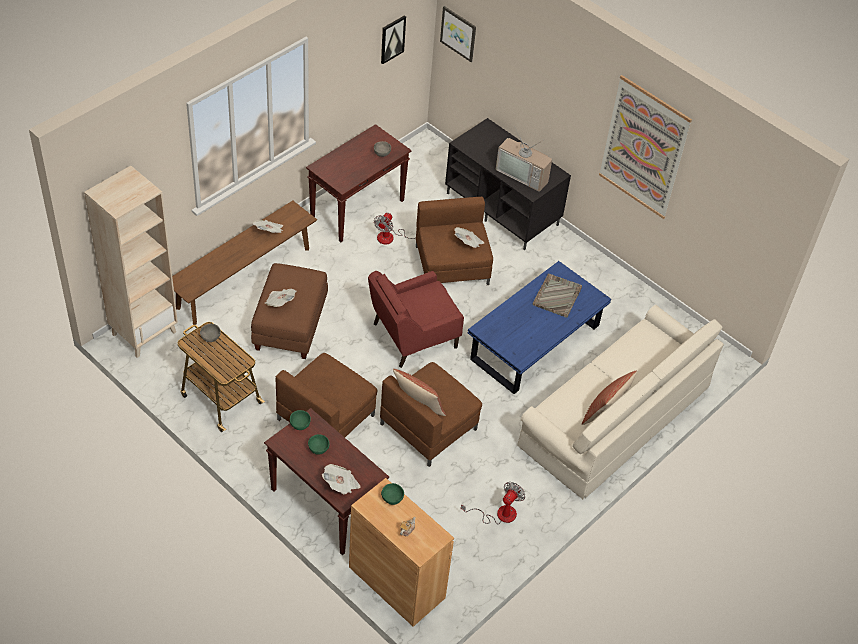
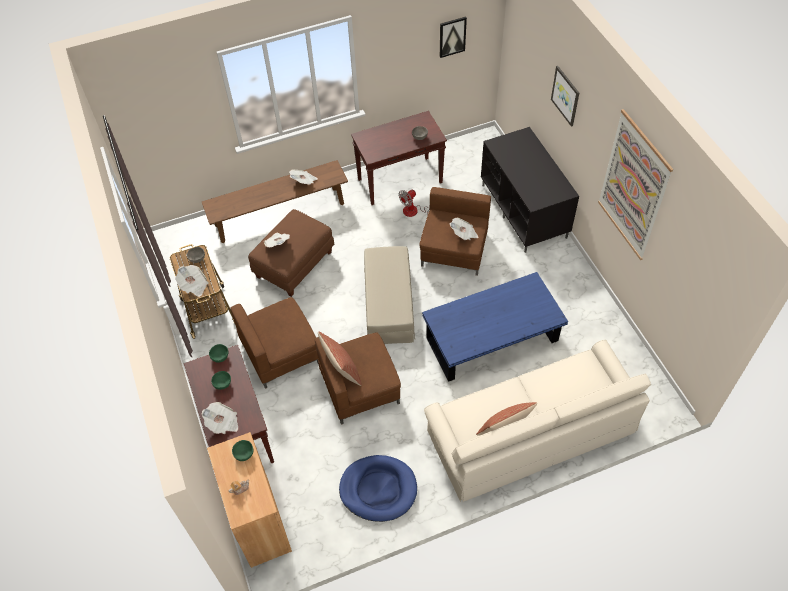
camera: 30 degrees right, 5 degrees up
(144, 332) = (182, 239): beige bookcase -> none
(224, 365) = (193, 285): none -> newspaper
(413, 336) = (389, 303): red armchair -> beige ottoman
(458, 33) = (516, 43): picture -> picture (566, 95)
(499, 514) = (378, 489): fan -> blue dog bed
(524, 174) = (535, 184): television -> none
(557, 296) = (518, 304): grey tray -> none

